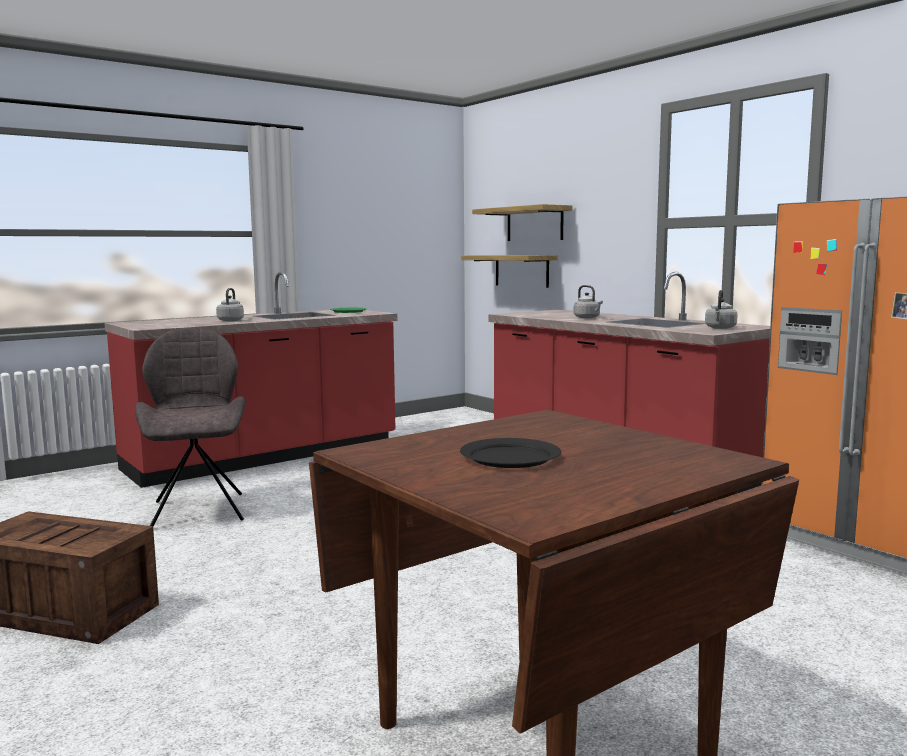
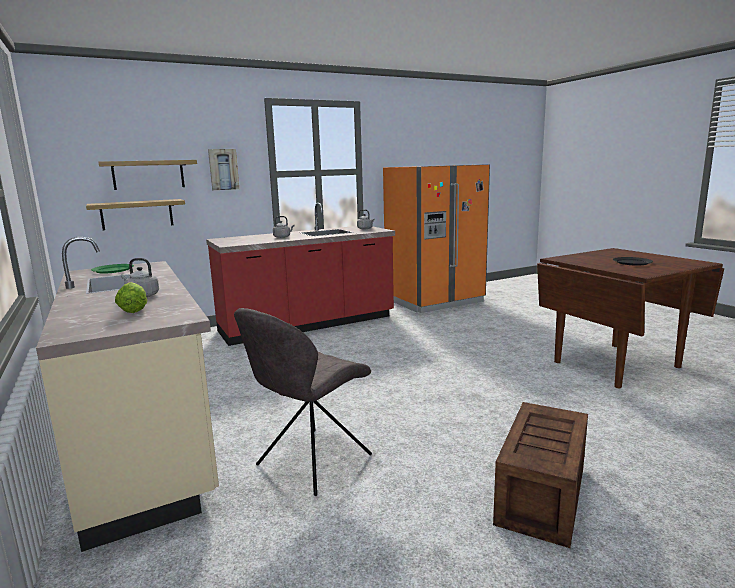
camera: 80 degrees left, 5 degrees up
(183, 322) = (134, 310): none -> lettuce
(198, 509) = (311, 462): grey chair -> grey chair turned 45 degrees counterclockwise
(265, 457) = (144, 440): red counter -> beige counter
(603, 216) = (223, 169): none -> picture

